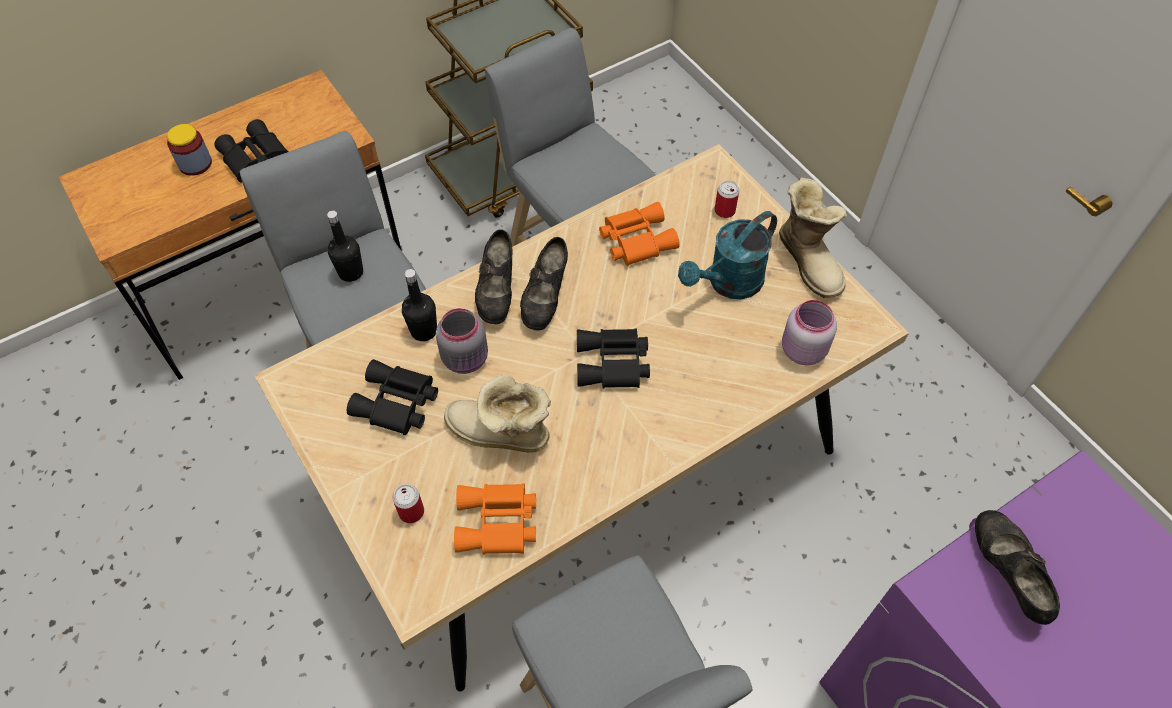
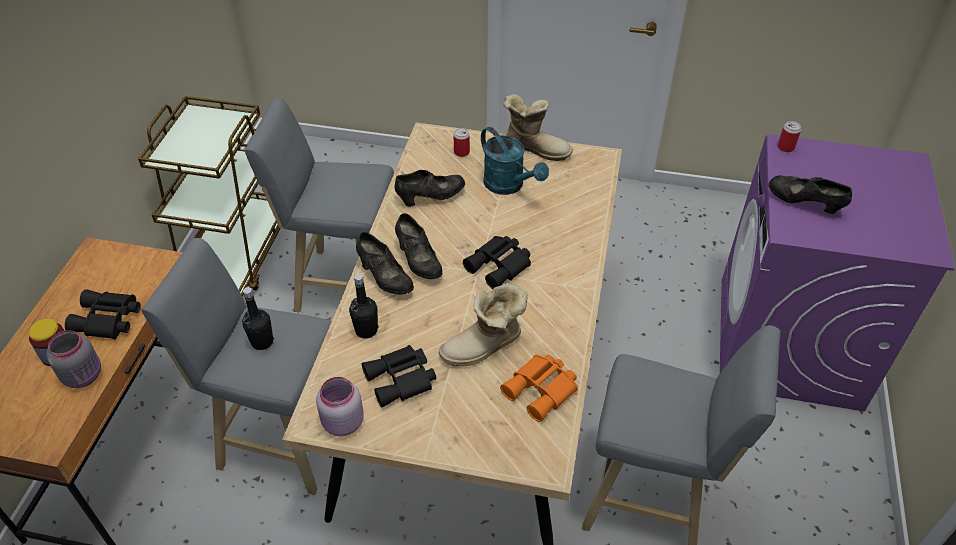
camera: 45 degrees left, 10 degrees down
(411, 512) = (486, 426): can -> can (785, 147)
(466, 359) = (413, 325): grey jar -> grey jar (84, 375)
(635, 239) = (431, 197): orange binoculars -> black shoe
(728, 284) = (509, 185): turquoise watering can -> turquoise watering can turned 45 degrees counterclockwise
(801, 350) = (584, 191): pink jar -> pink jar (342, 423)

